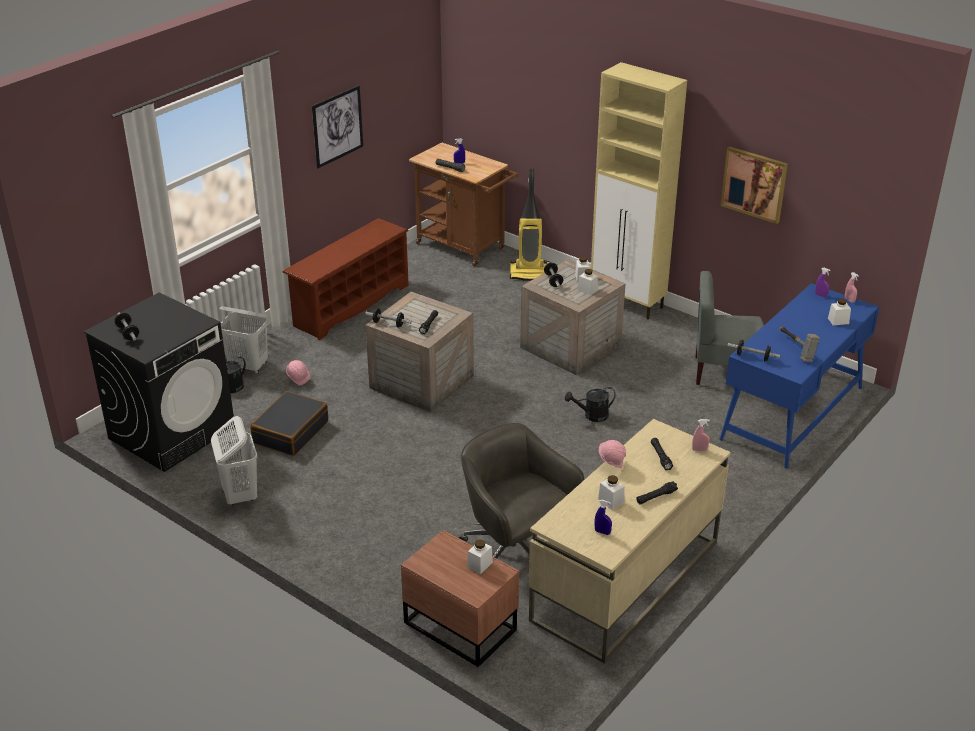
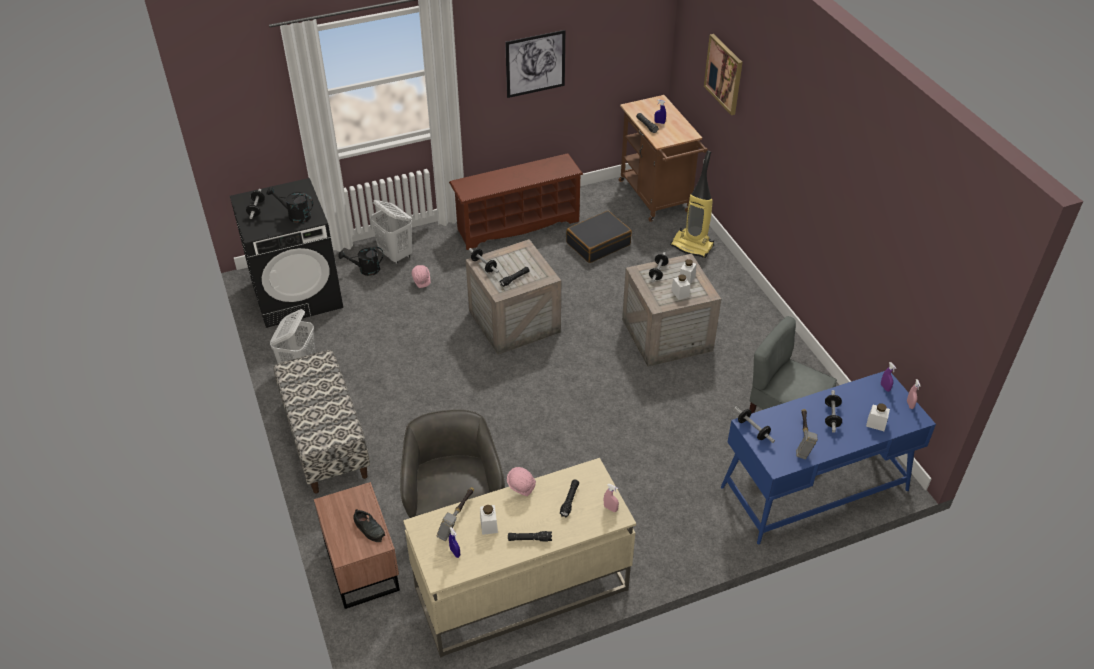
camera: 30 degrees right, 10 degrees up
(290, 432) = (379, 329): black suitcase -> black suitcase (598, 243)
(324, 541) = (325, 440): none -> bench
(480, 565) = (369, 528): white jar -> black shoe
(578, 507) = (457, 519): none -> hammer
(591, 416) = (627, 413): black watering can -> black watering can (295, 215)
(628, 303) = (756, 309): beige cabinet -> none
(754, 184) = (868, 249): picture -> picture (724, 74)
(801, 327) = (831, 416): none -> dumbbell

